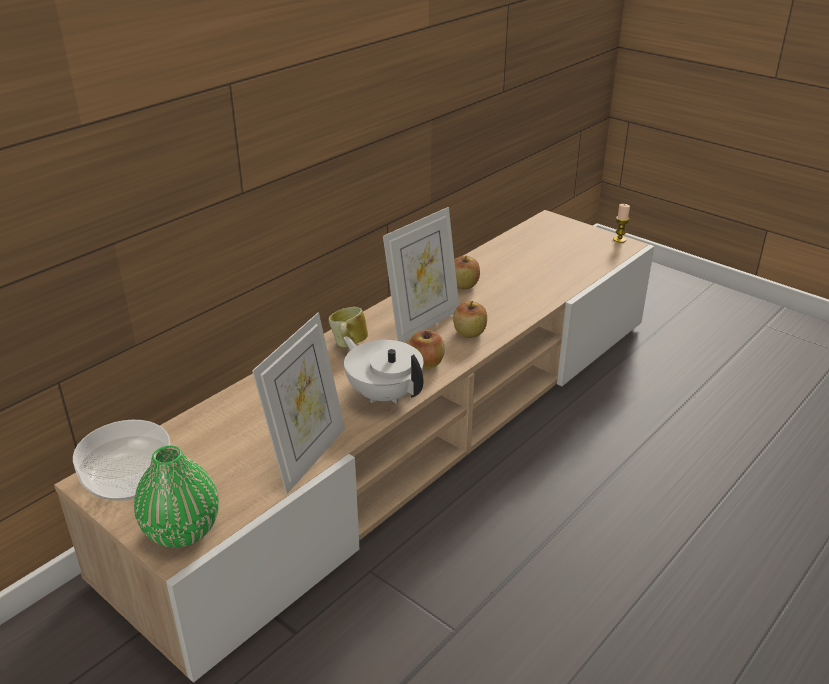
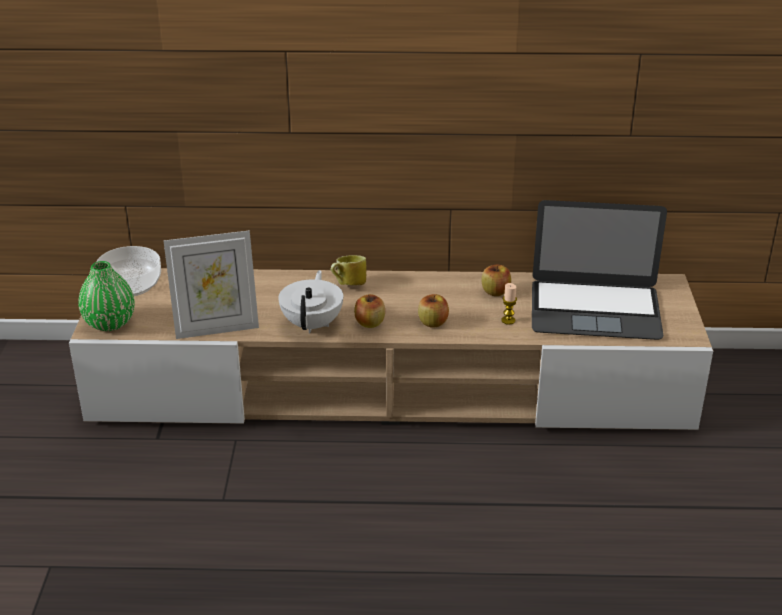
camera: 50 degrees right, 0 degrees up
(423, 323) = (417, 299): picture frame -> none
(546, 260) = (595, 309): none -> laptop
(619, 240) = (692, 329): candle -> candle (508, 320)

